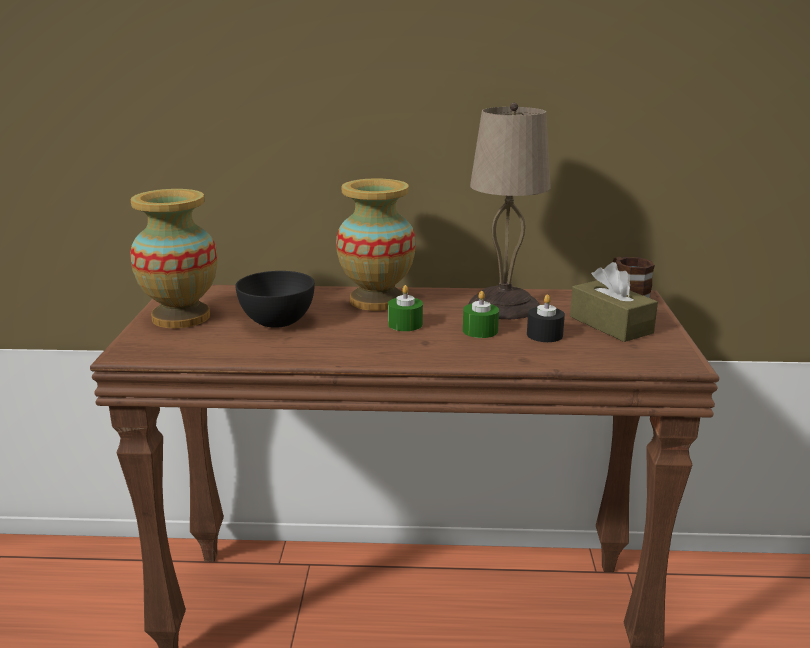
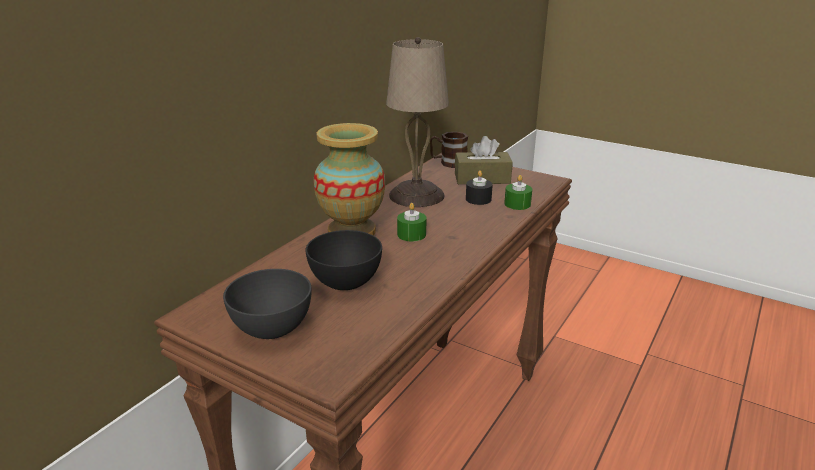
camera: 60 degrees left, 5 degrees up
(181, 317) = (272, 328): vase -> grey bowl
(480, 331) = (451, 214): green candle -> green candle (517, 204)

